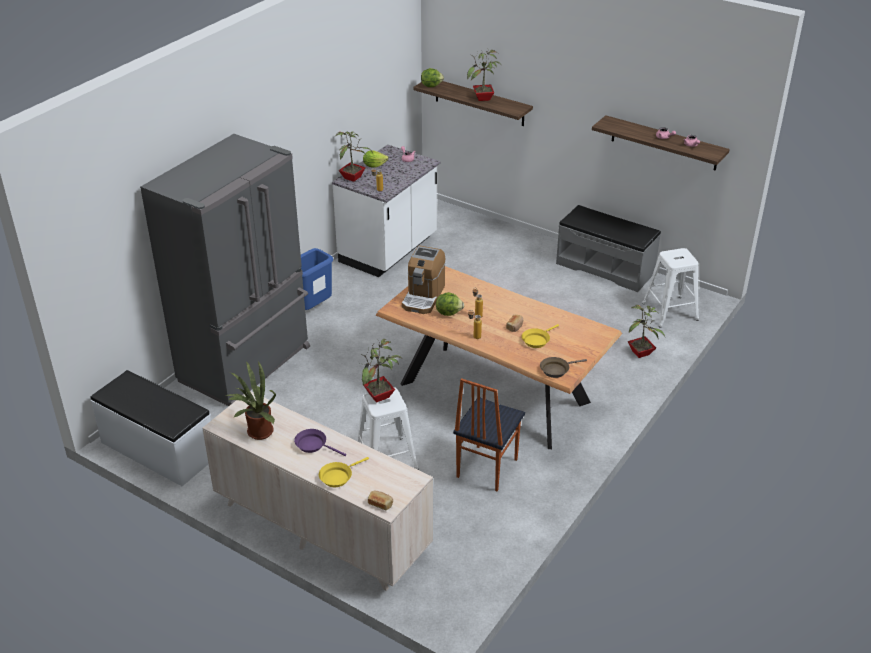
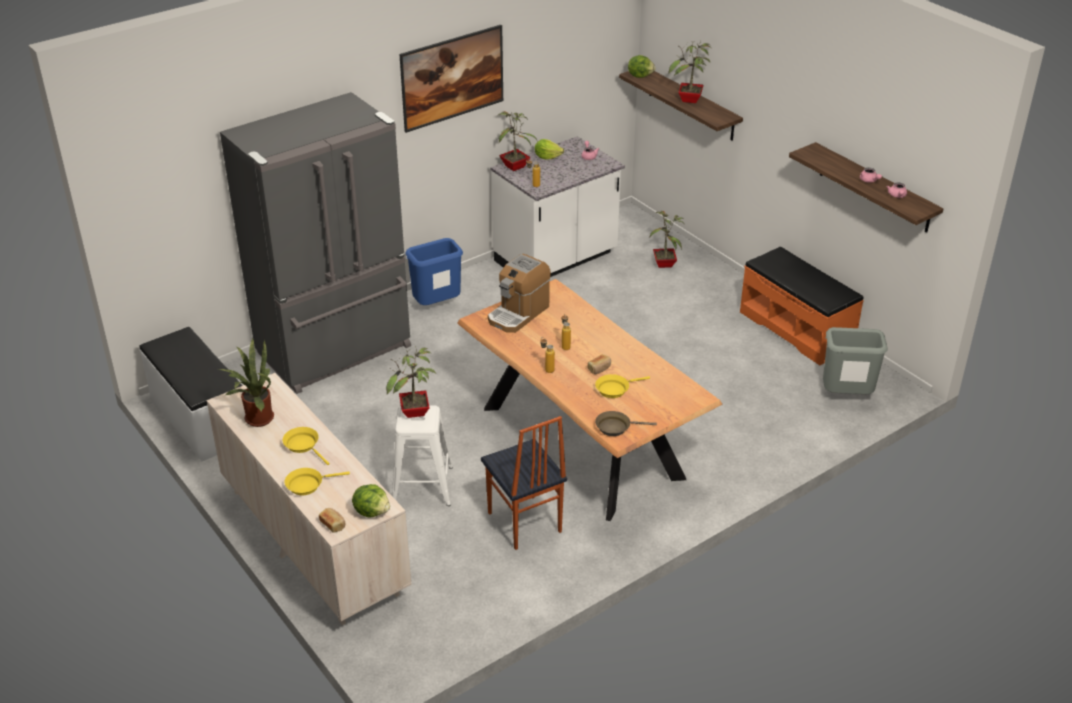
camera: 20 degrees right, 0 degrees up
(303, 125) = (453, 97): none -> picture
(313, 445) = (303, 445): purple frying pan -> yellow frying pan
(448, 312) = (535, 337): lettuce -> lettuce (372, 511)
(485, 468) = (523, 523): chair -> chair turned 75 degrees counterclockwise
(605, 268) = (796, 329): grey bench -> orange bench
(641, 353) = (782, 437): potted plant -> potted plant (665, 264)
(669, 312) = (846, 397): white stool -> grey trash can

